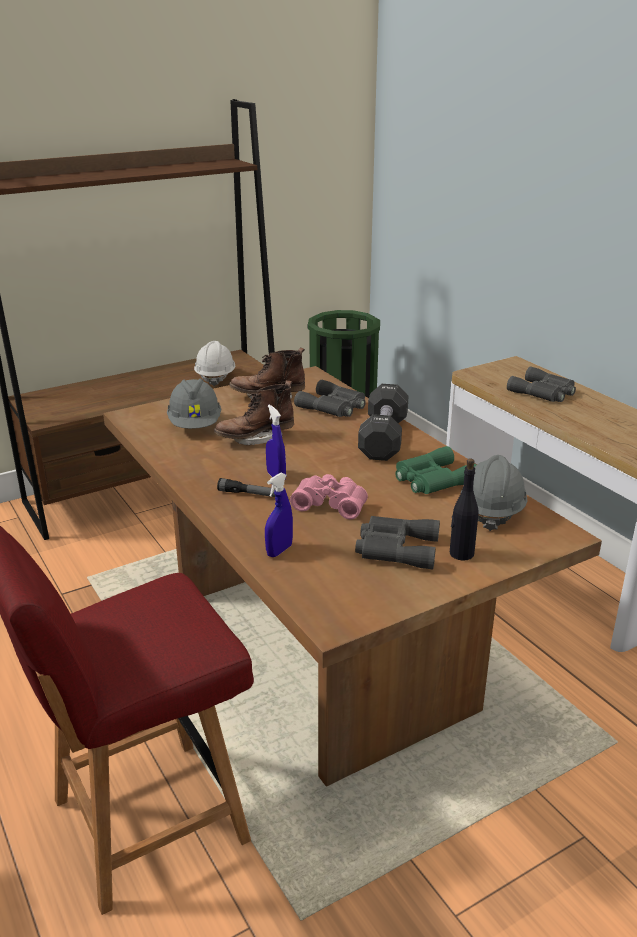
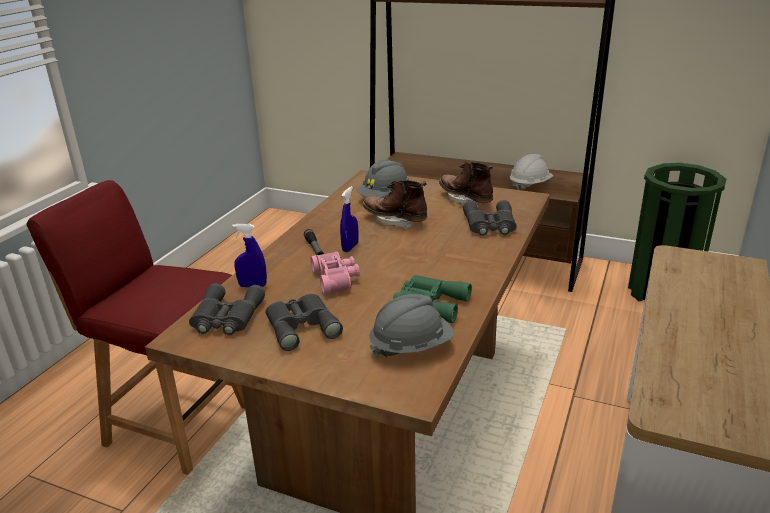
camera: 55 degrees right, 0 degrees up
(383, 438) = (468, 261): black dumbbell -> none
(461, 554) = (324, 355): black bottle -> none
(543, 392) = (707, 300): grey binoculars -> grey binoculars (226, 317)

